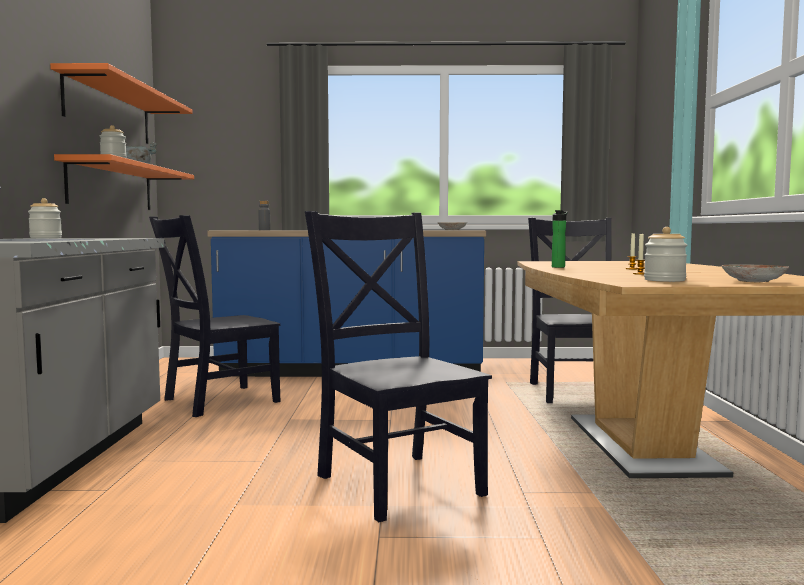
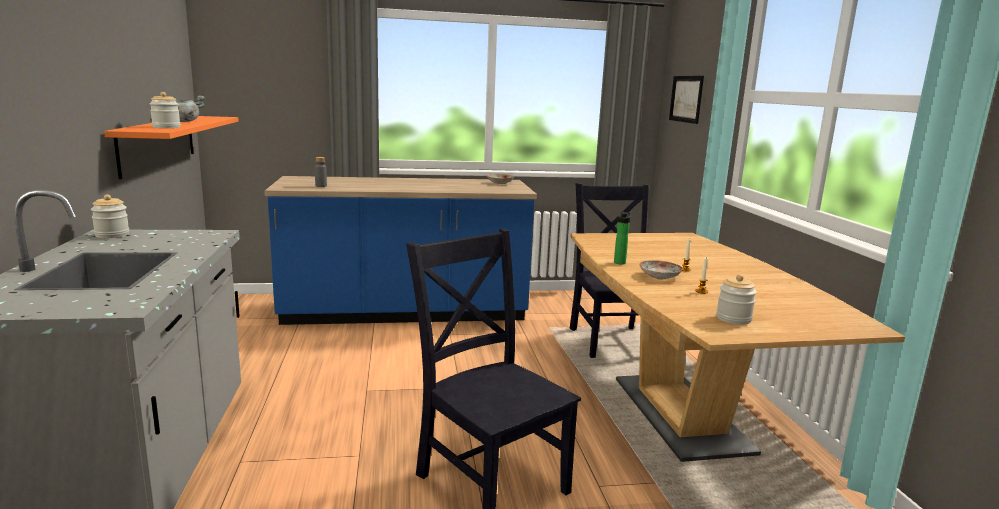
camera: 10 degrees left, 10 degrees up
(109, 110) = (150, 62): orange shelf -> none
(216, 401) = (288, 365): black chair -> none
(654, 132) = (686, 99): none -> picture
(754, 281) = (806, 321): plate -> plate (660, 276)

